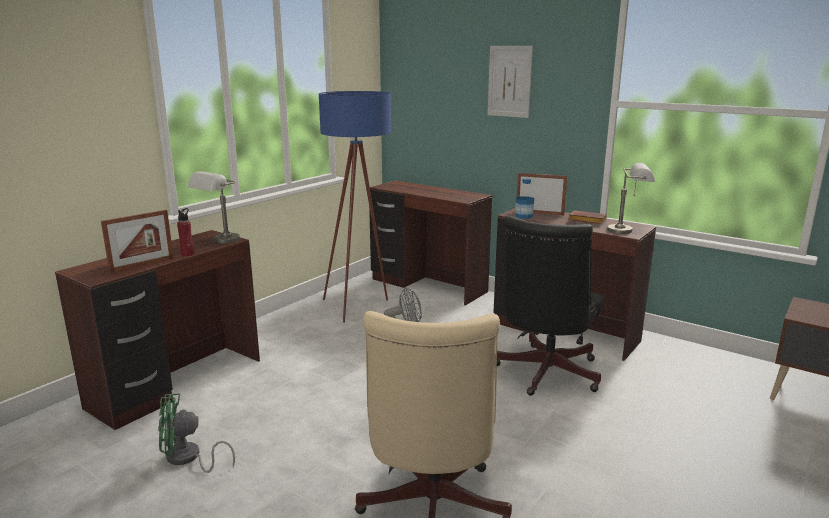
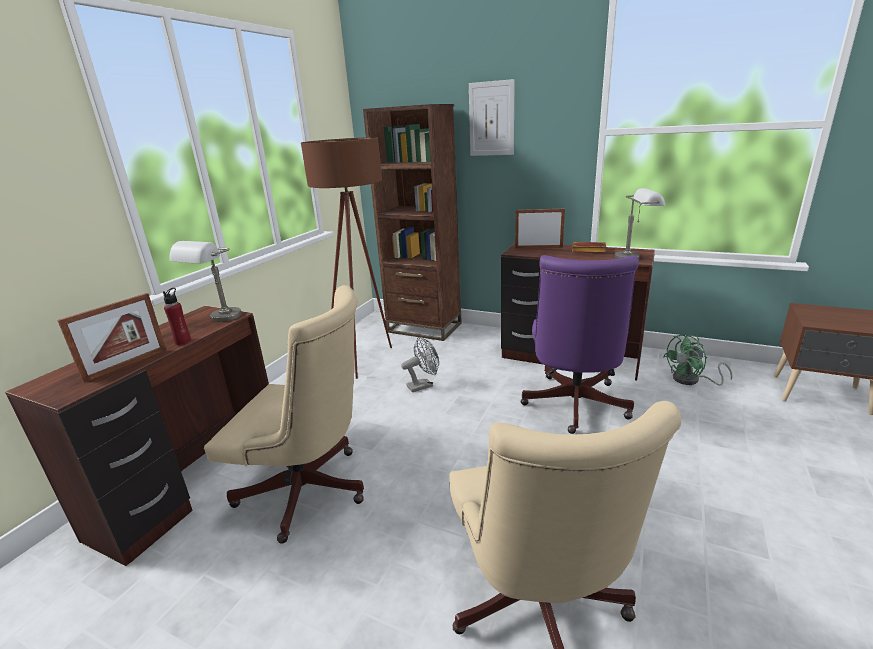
camera: 10 degrees left, 5 degrees up
(188, 459) = (227, 592): green fan -> green fan (691, 380)
(273, 404) = (310, 492): none -> beige office chair
(359, 306) = (366, 357): blue floor lamp -> brown floor lamp
(427, 286) = (424, 327): brown desk -> brown bookcase
(523, 216) = (526, 253): bottle -> none
(544, 374) = (573, 407): black office chair -> purple office chair

